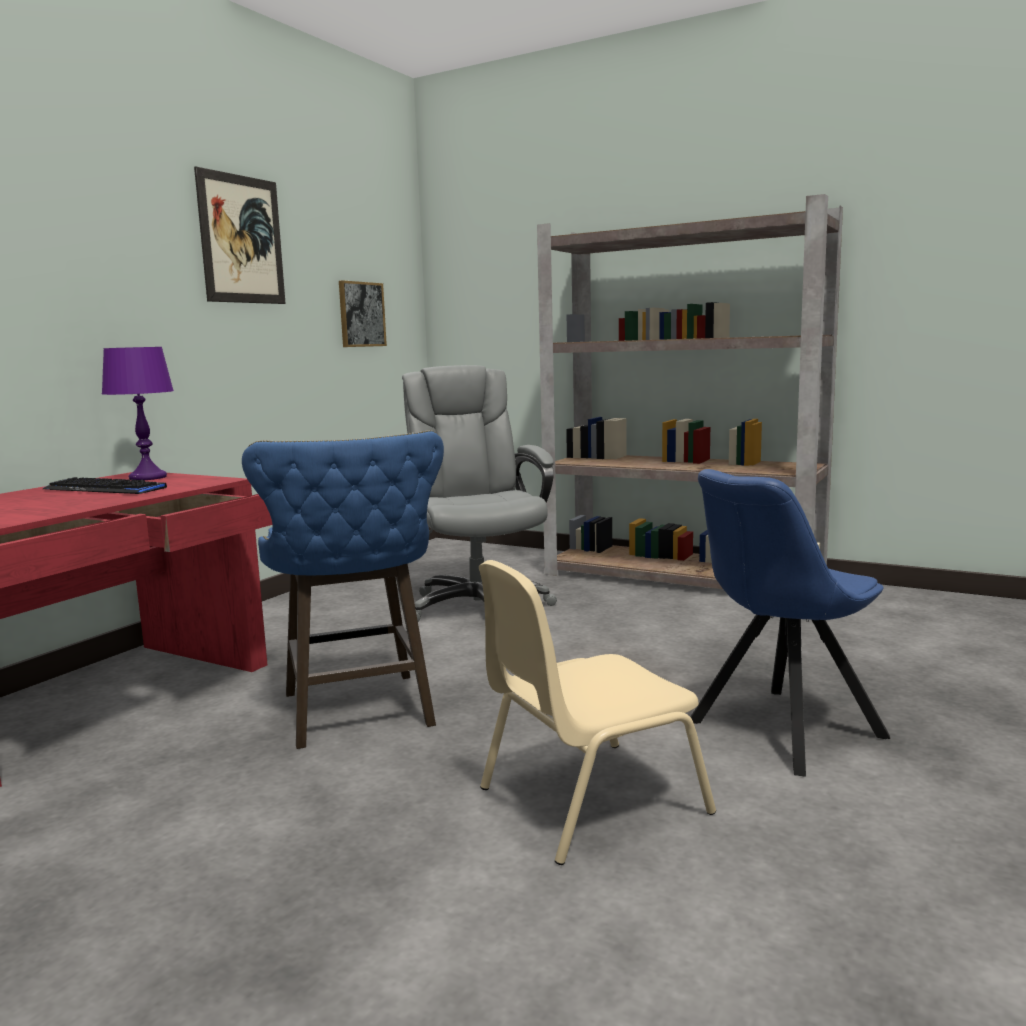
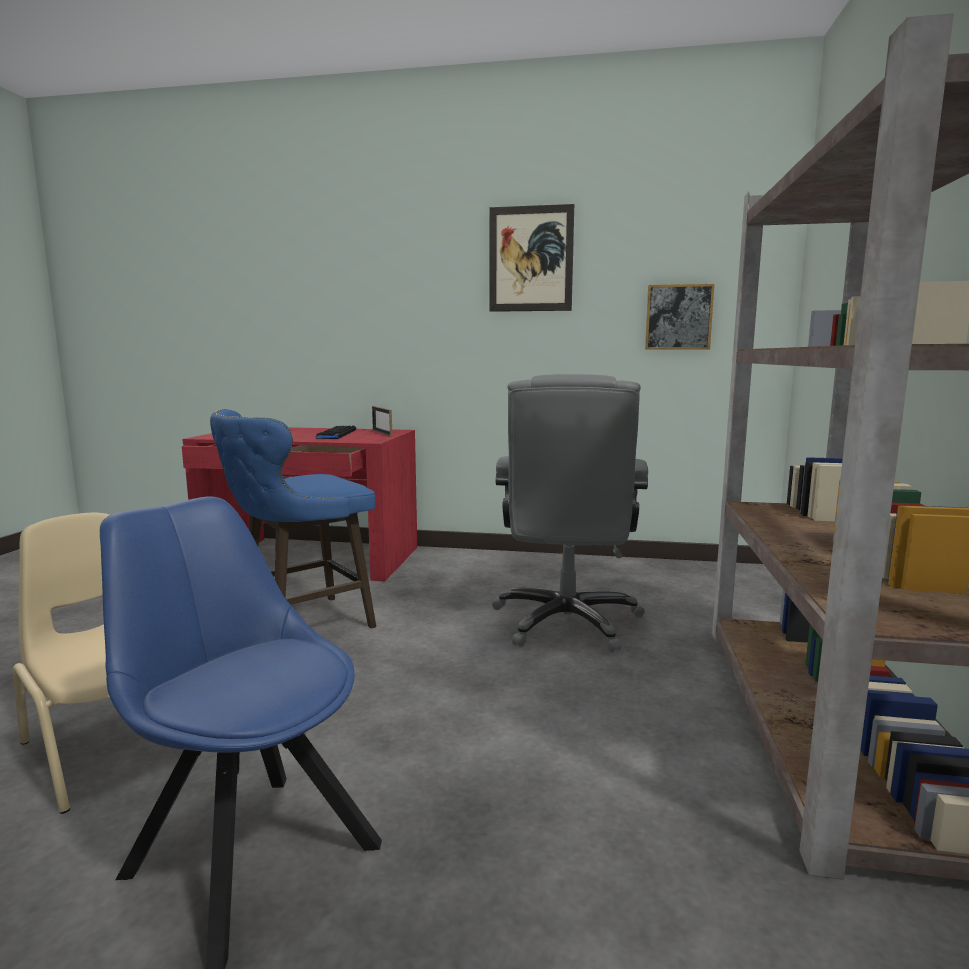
camera: 70 degrees right, 0 degrees up
(148, 477) = (382, 433): purple table lamp -> picture frame
(477, 606) = (567, 621): grey office chair -> grey office chair turned 135 degrees clockwise

